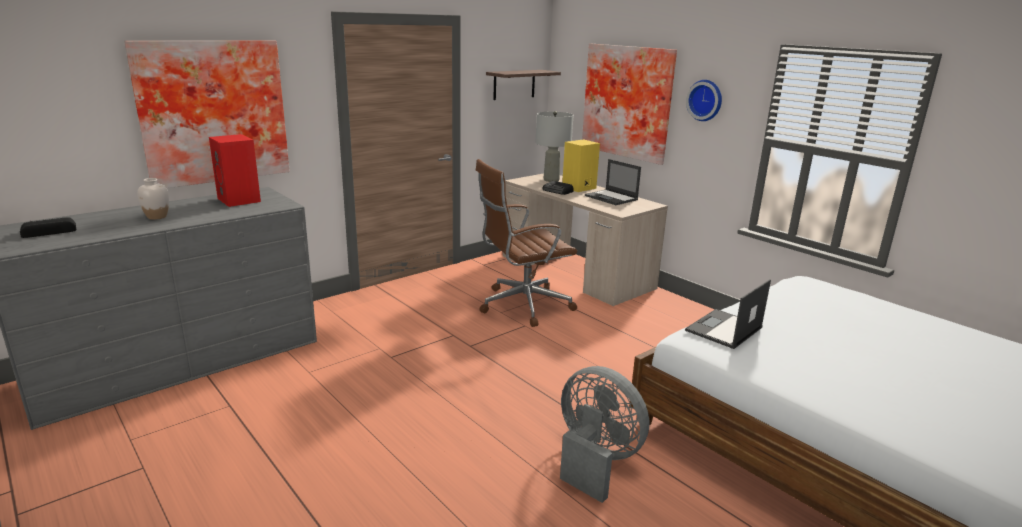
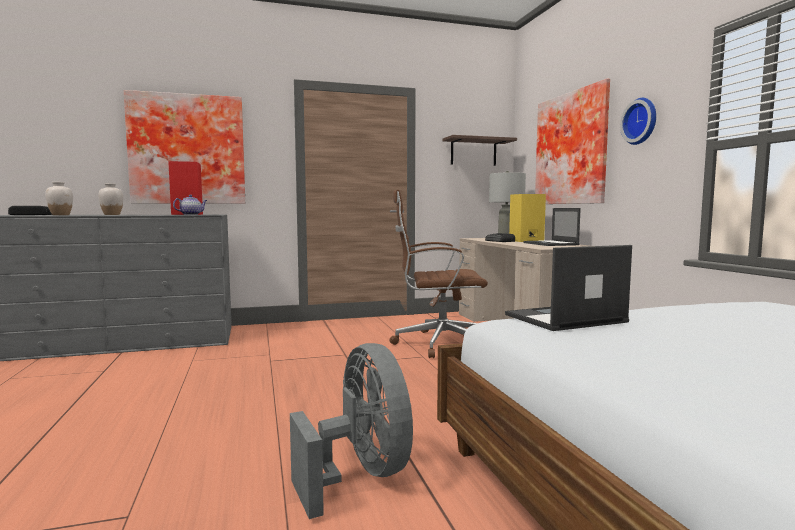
camera: 25 degrees right, 15 degrees down
(105, 232) = (60, 215): none -> white vase
(260, 207) = (191, 214): none -> teapot

